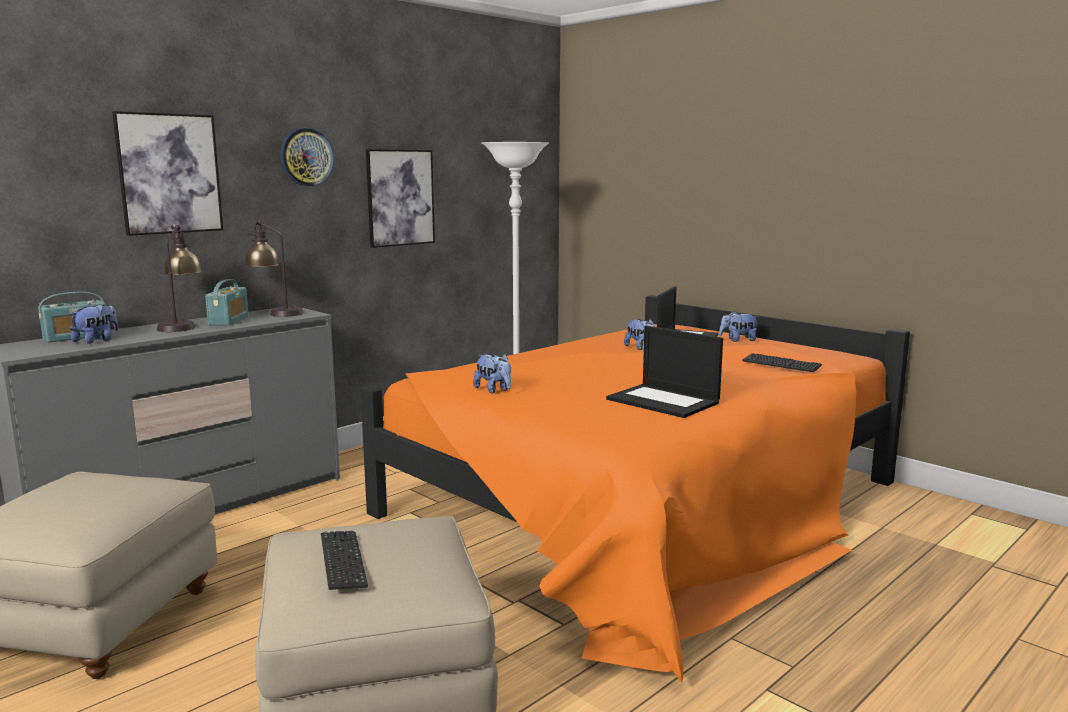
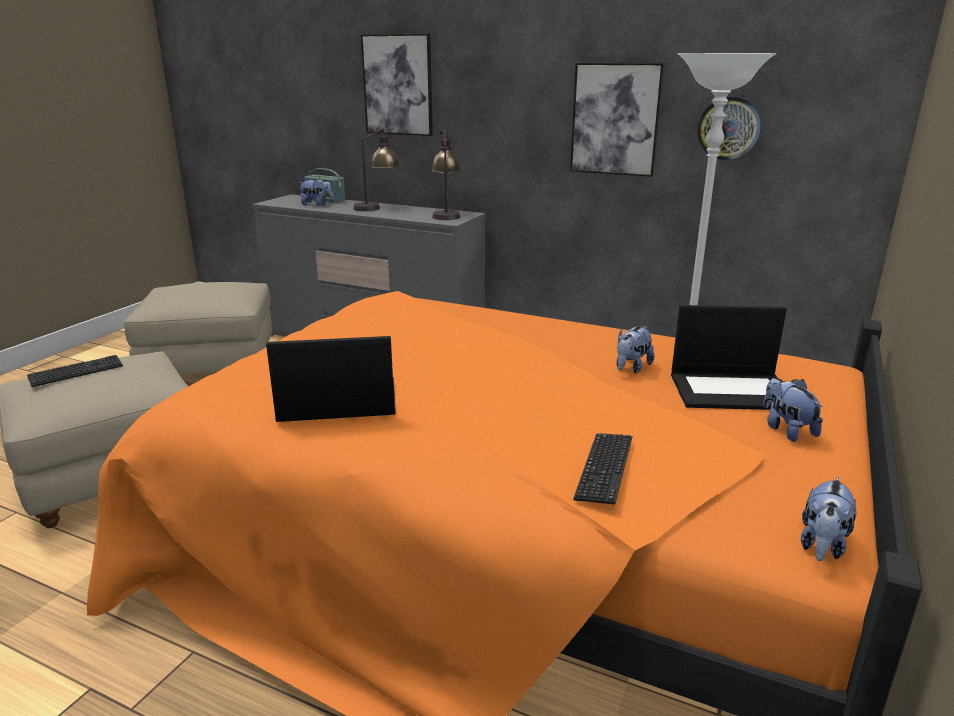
camera: 70 degrees right, 10 degrees up
(229, 320) = (404, 211): radio -> none
(306, 157) = (511, 71): wall clock -> wall clock (728, 128)
(494, 390) = (348, 326): plush toy -> plush toy (822, 545)
(664, 401) = (336, 402): laptop -> laptop turned 60 degrees clockwise

